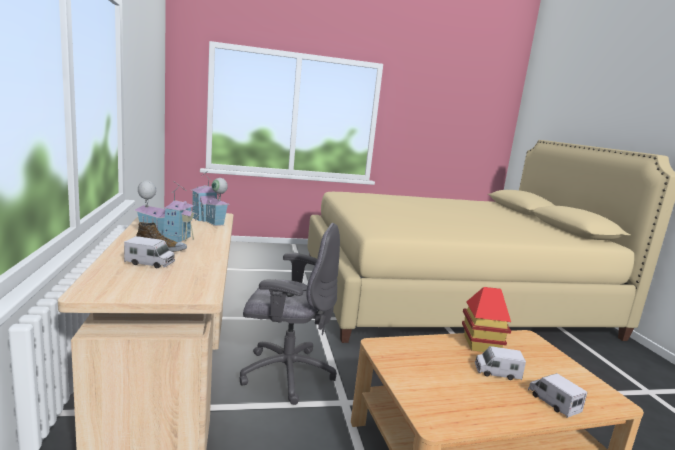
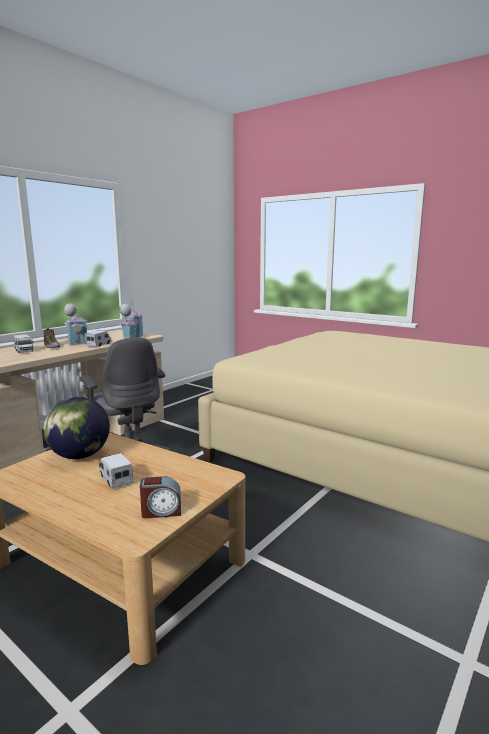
camera: 50 degrees right, 0 degrees up
(422, 369) = (79, 456): none -> globe
(481, 344) = (164, 463): toy house -> none
(553, 402) = (91, 509): toy truck -> toy truck (99, 345)
(575, 378) = (161, 511): none -> alarm clock

